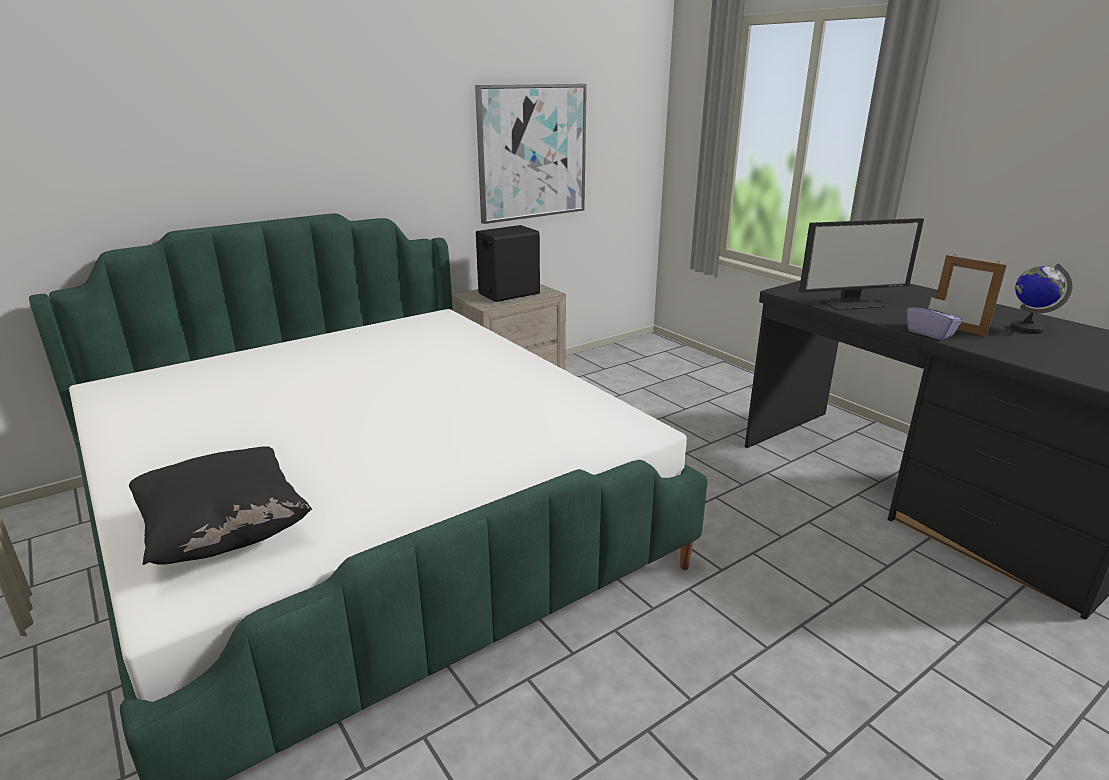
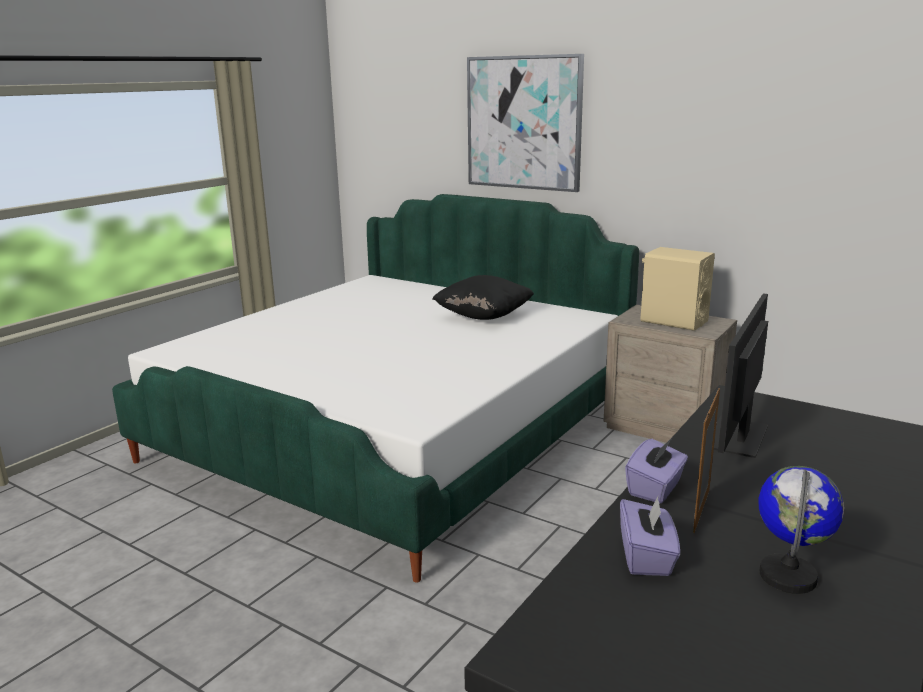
camera: 70 degrees right, 5 degrees down
(226, 533) = (223, 344): black pillow -> black pillow (484, 316)
(508, 294) = (673, 321): black speaker -> beige speaker
(532, 152) = (775, 177): picture -> picture (523, 123)
(851, 303) = (738, 437): monitor -> monitor turned 60 degrees clockwise
(1021, 350) = (646, 557): none -> purple tissue box

